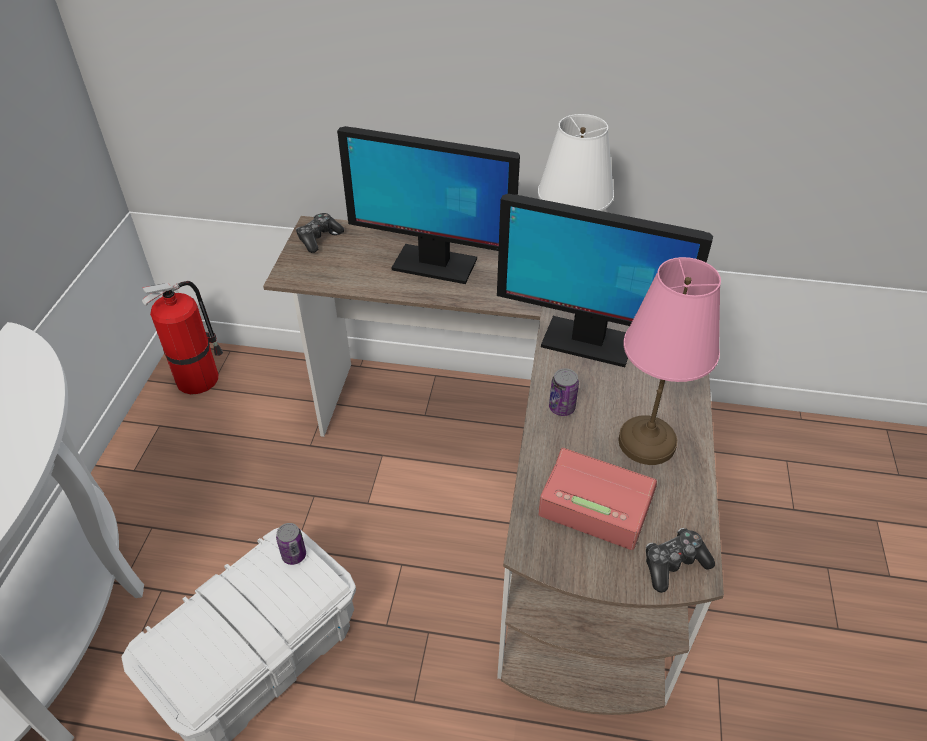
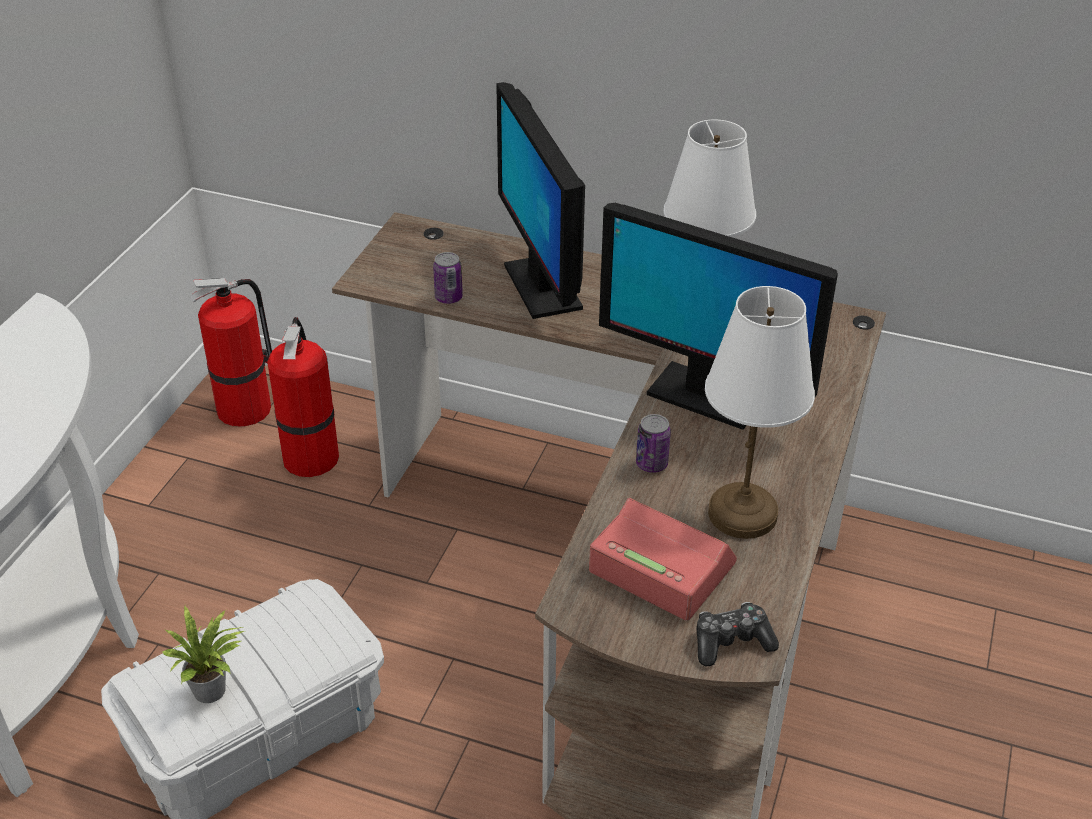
camera: 10 degrees right, 5 degrees down
(220, 646) = (214, 691): none -> potted plant
(257, 410) = (311, 455): none -> fire extinguisher
(294, 555) = (317, 609): can -> can (448, 298)
(319, 238) = (410, 241): game controller -> none
(433, 264) = (542, 286): monitor -> monitor turned 45 degrees clockwise
(646, 441) = (742, 512): pink table lamp -> white table lamp

